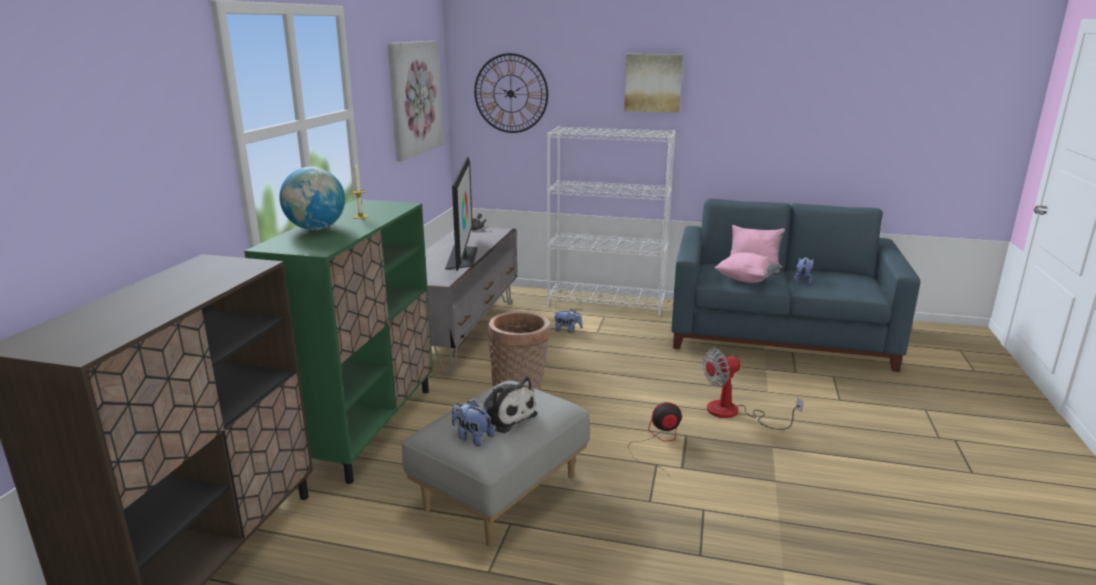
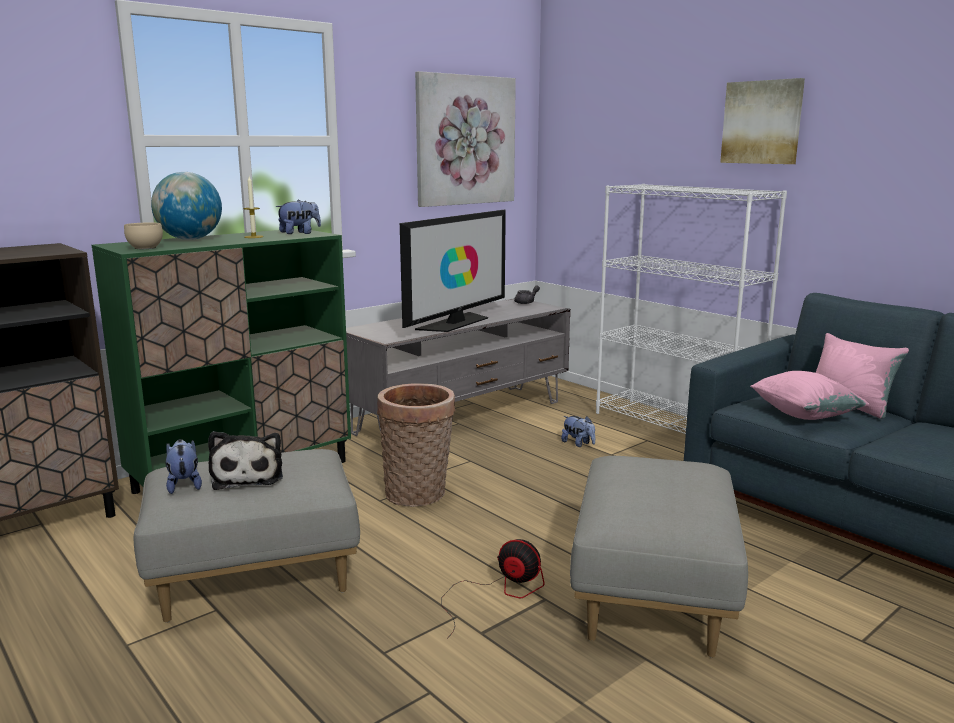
camera: 35 degrees right, 5 degrees down
(319, 246) = (146, 248): none -> beige bowl
(511, 93) = (597, 142): wall clock -> none
(734, 413) = (654, 597): fan -> grey ottoman
(802, 281) = (906, 436): plush toy -> plush toy (299, 233)

